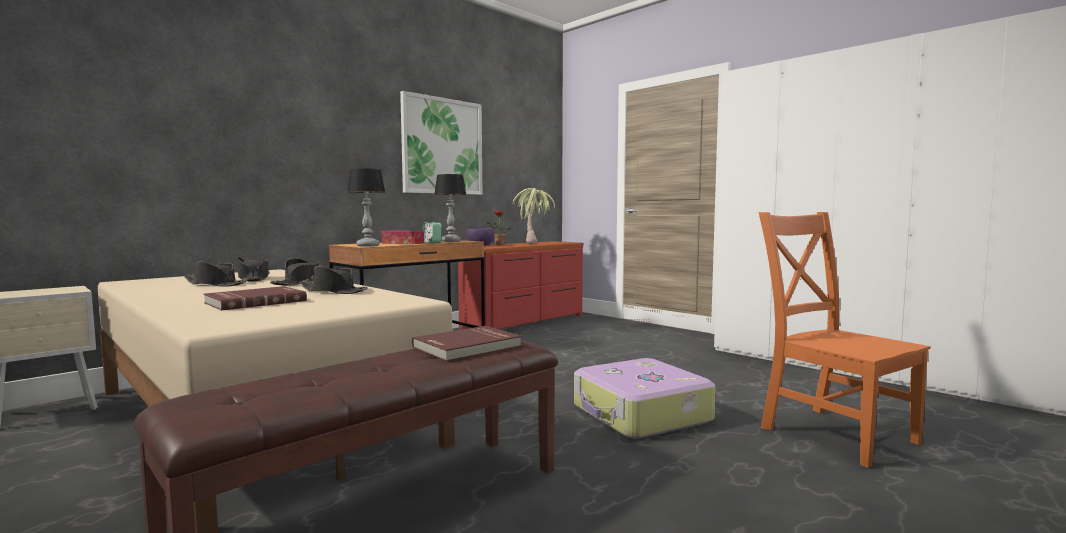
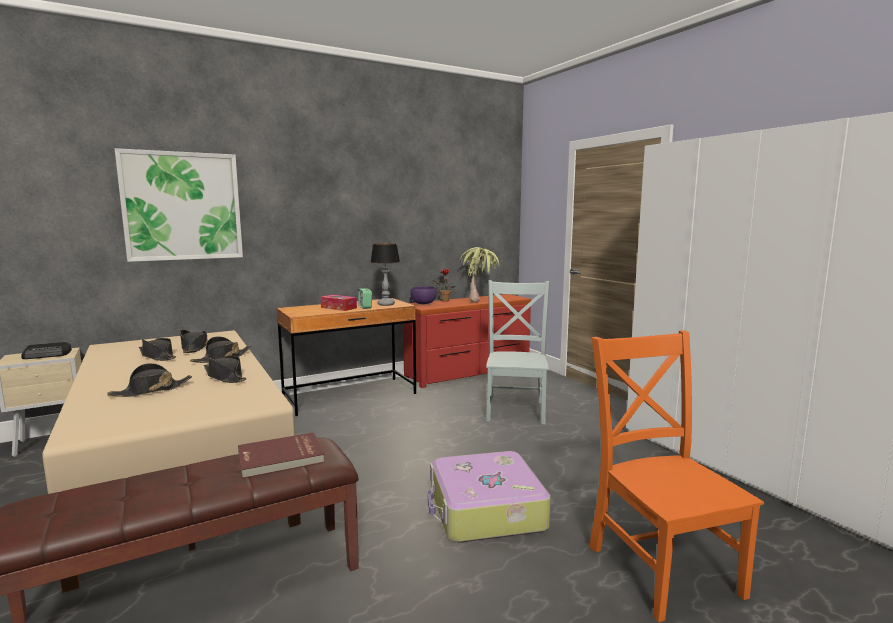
camera: 15 degrees right, 5 degrees up
(47, 291) = (48, 355): none -> radio
(255, 301) = (151, 390): red book -> black hat
(367, 245) = (301, 313): table lamp -> none
(442, 146) = (388, 212): picture -> picture (182, 206)
(598, 343) = (516, 409): none -> grey chair

